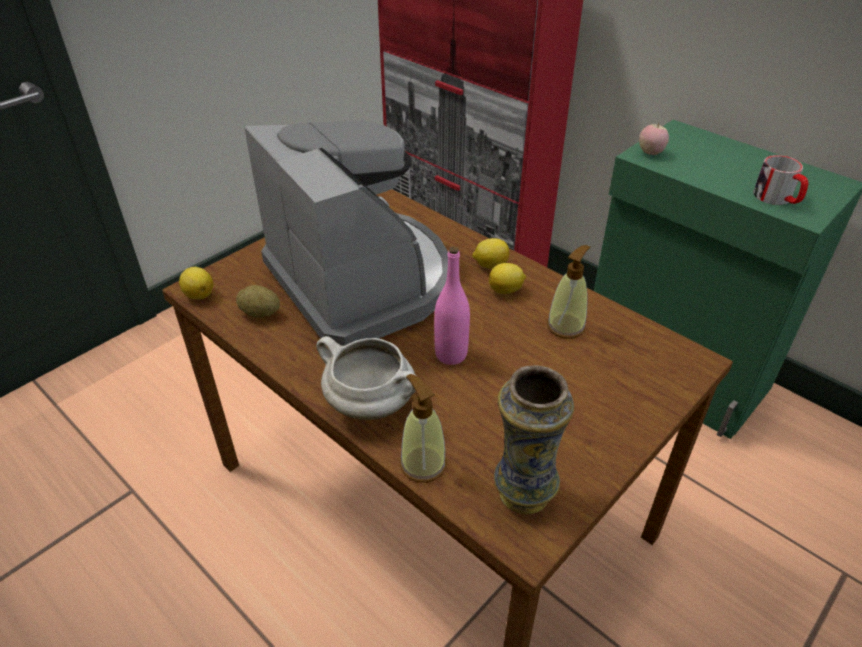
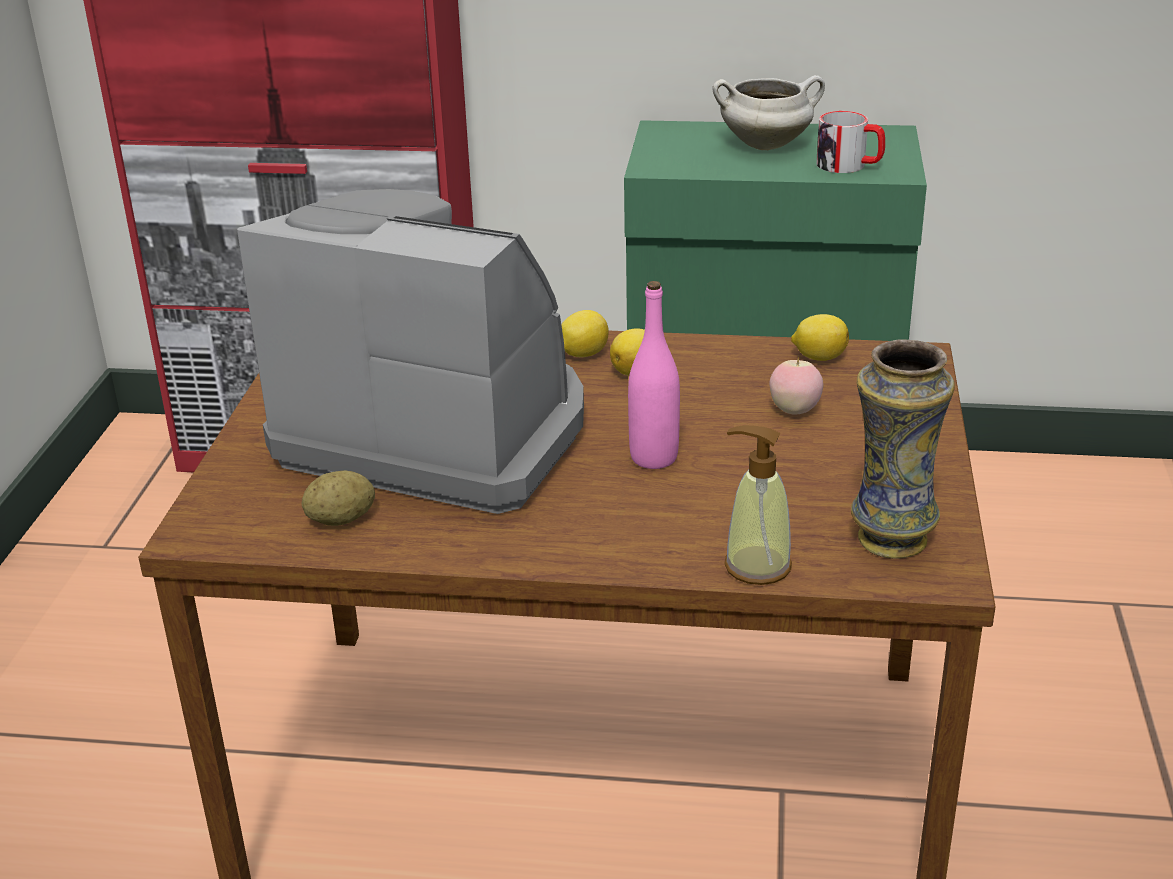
camera: 35 degrees left, 10 degrees down
(199, 294) = (212, 537): lemon -> lemon (818, 357)
(372, 404) = (624, 542): white cooking pot -> white cooking pot (766, 145)
(566, 326) = (748, 379): soap dispenser -> none
(650, 153) = (660, 162): apple -> apple (794, 411)

